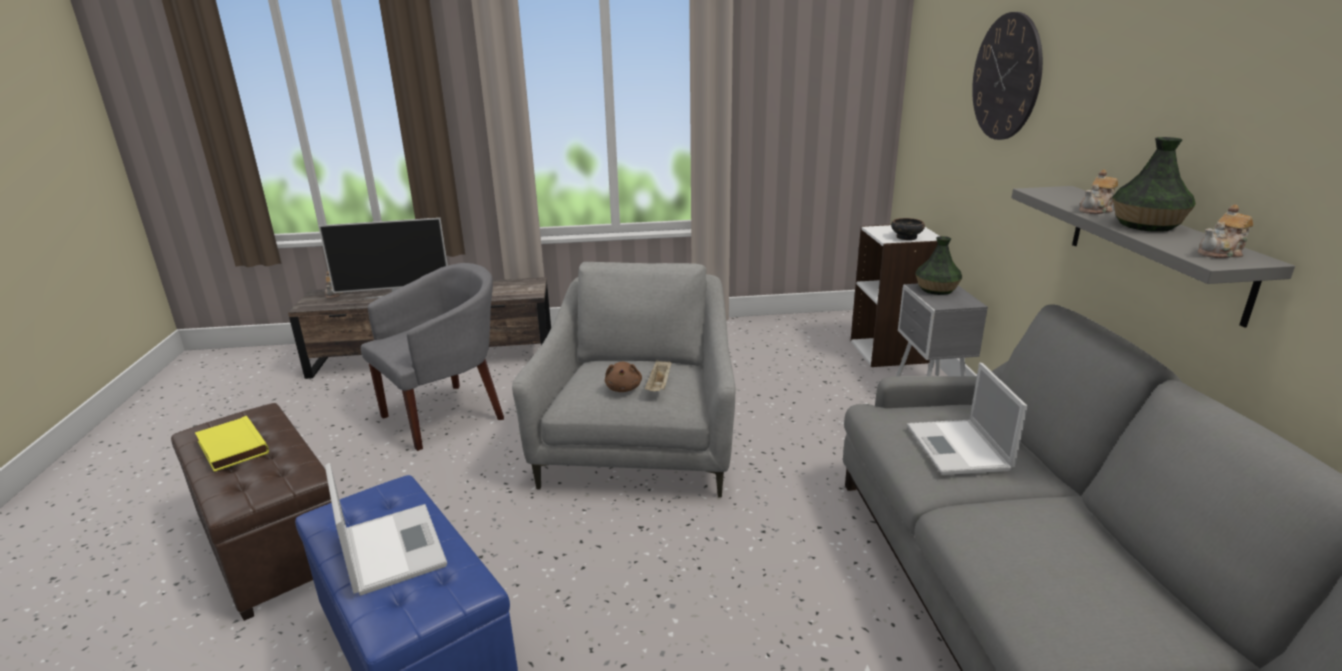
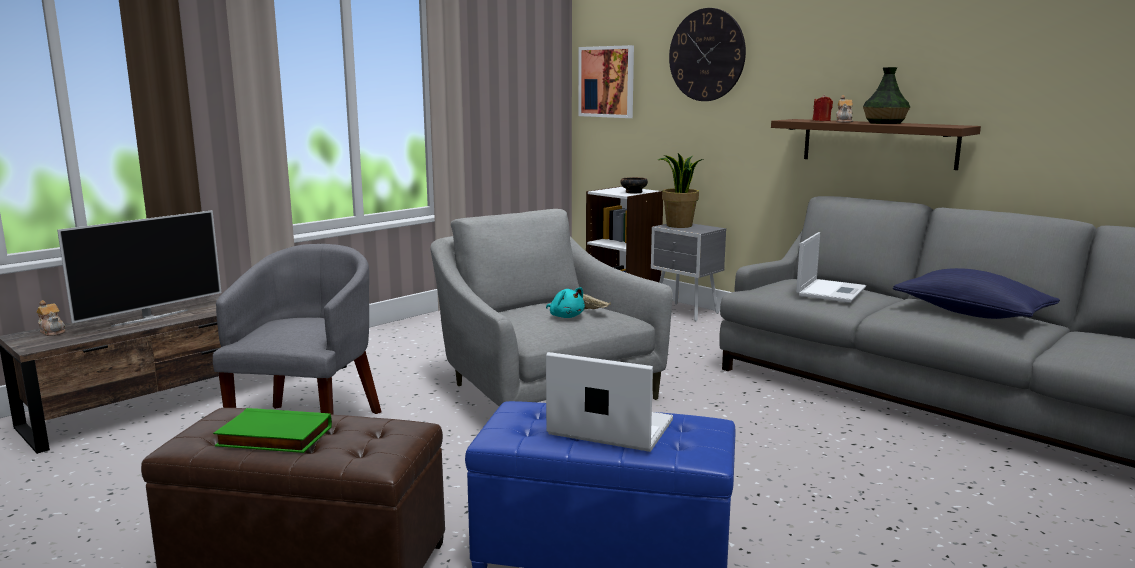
camera: 40 degrees left, 10 degrees down
(231, 448) = (273, 437): yellow book -> green book
(624, 388) = (566, 316): brown plush toy -> turquoise plush toy
(926, 95) = (606, 82): none -> picture
(937, 290) = (679, 225): vase -> potted plant
(959, 448) = (831, 291): laptop -> laptop turned 105 degrees counterclockwise
(1076, 201) = (821, 121): none -> red candle
(1079, 569) = (971, 313): none -> blue pillow
(1155, 249) = (878, 143): grey shelf -> brown shelf
(1221, 253) = (946, 125): teapot -> none

